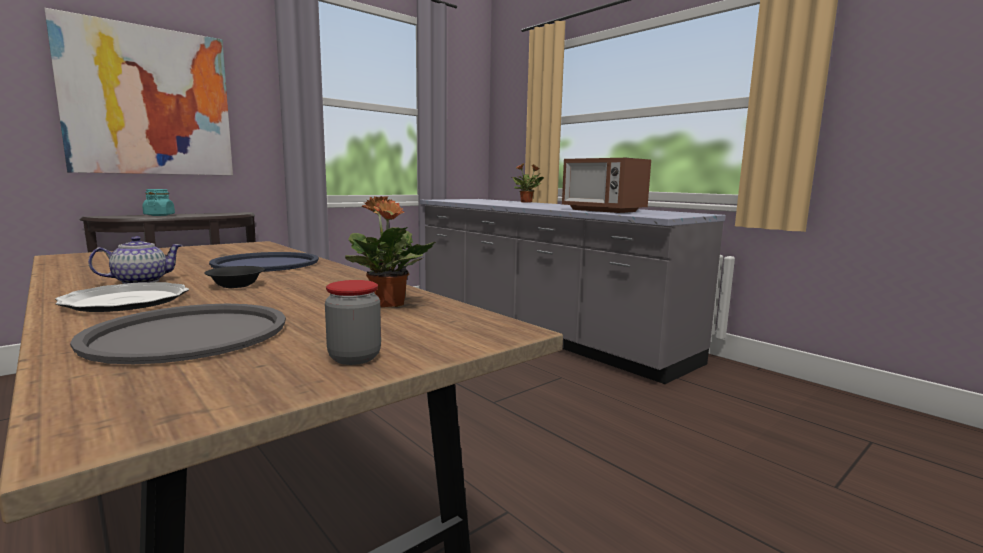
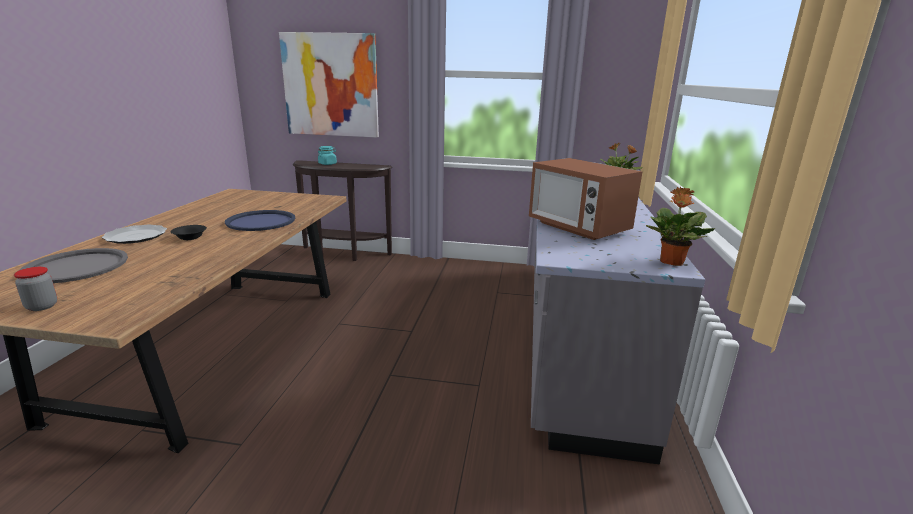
camera: 50 degrees right, 10 degrees up
(140, 281) = (182, 222): teapot -> none
(388, 304) = (166, 278): potted plant -> potted plant (671, 262)
(603, 210) = (578, 228): microwave -> microwave turned 45 degrees counterclockwise

